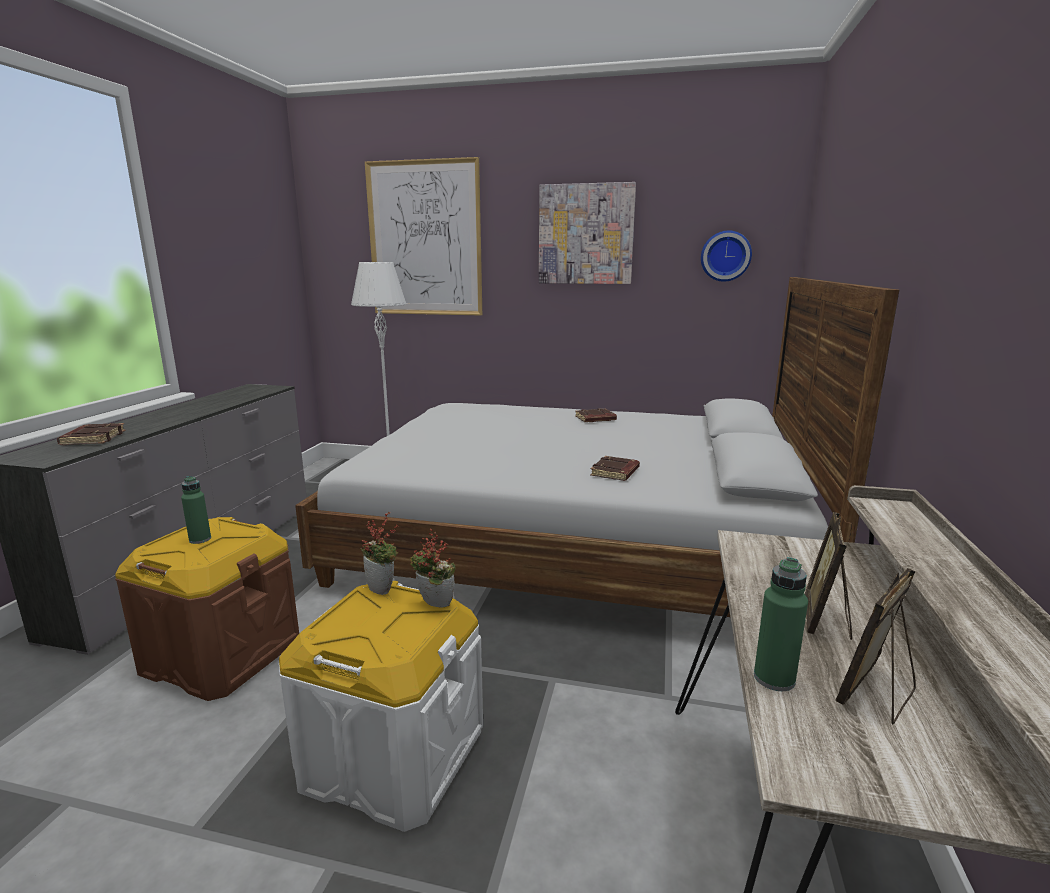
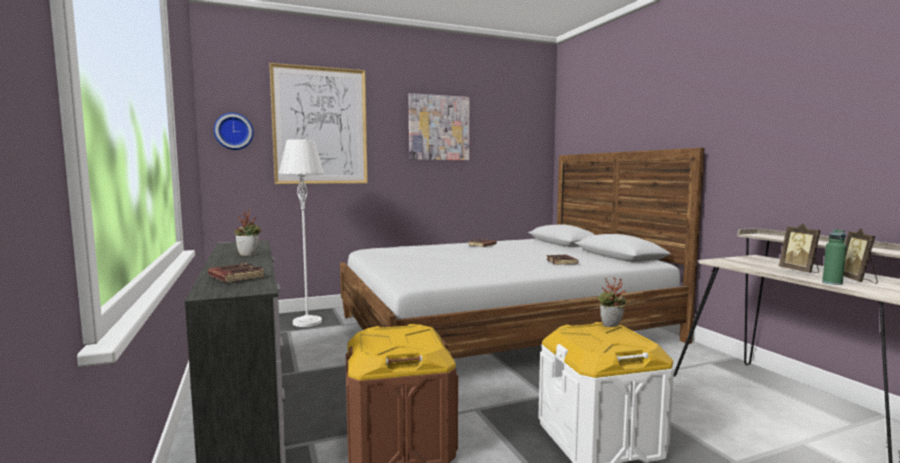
camera: 35 degrees left, 10 degrees down
(200, 539) = (394, 338): green bottle -> none
(383, 589) = (571, 328): potted plant -> potted plant (249, 254)
(725, 256) = (518, 144): wall clock -> wall clock (234, 131)

